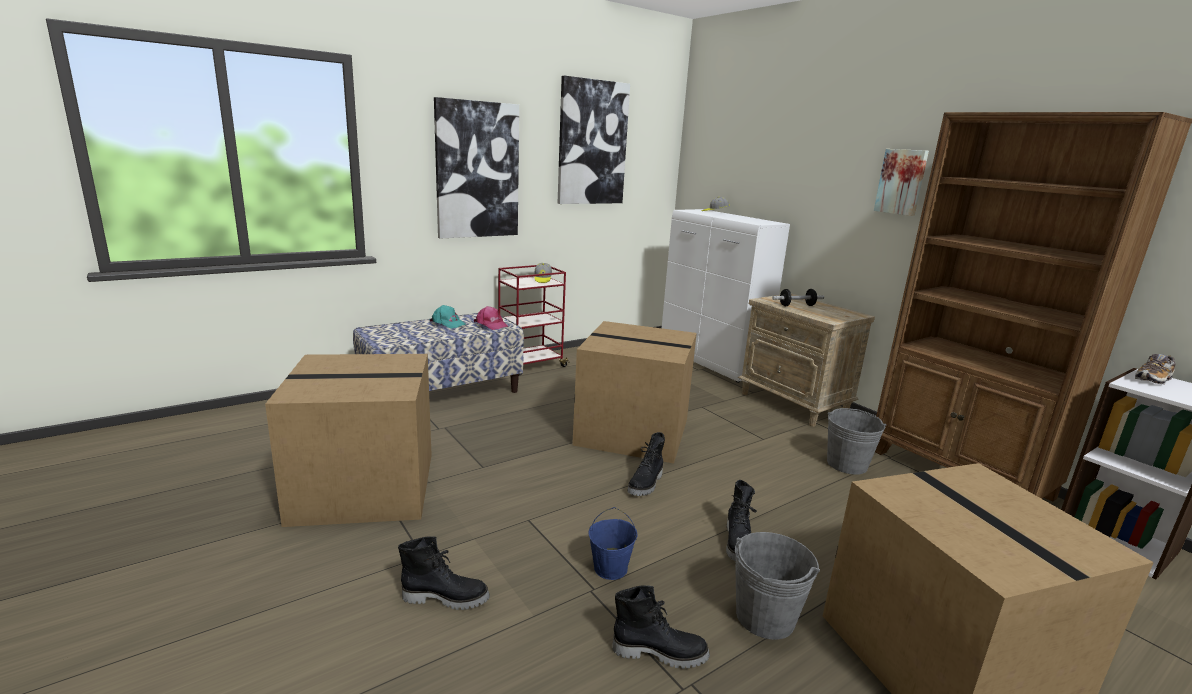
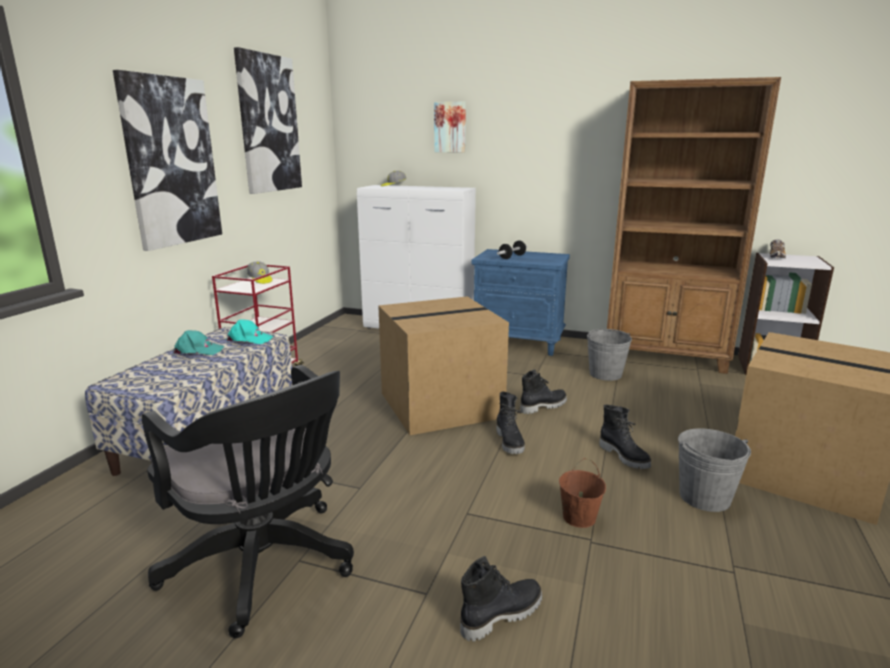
camera: 35 degrees left, 0 degrees up
(362, 488) = (265, 566): cardboard box -> black office chair
(491, 324) = (249, 339): pink cap -> turquoise cap
(610, 568) = (578, 517): blue bucket -> brown bucket
(659, 652) = (689, 557): black boot -> black boot (542, 406)
(794, 404) = (519, 343): beige nightstand -> blue nightstand
(901, 182) = (573, 141): picture -> picture (450, 127)

